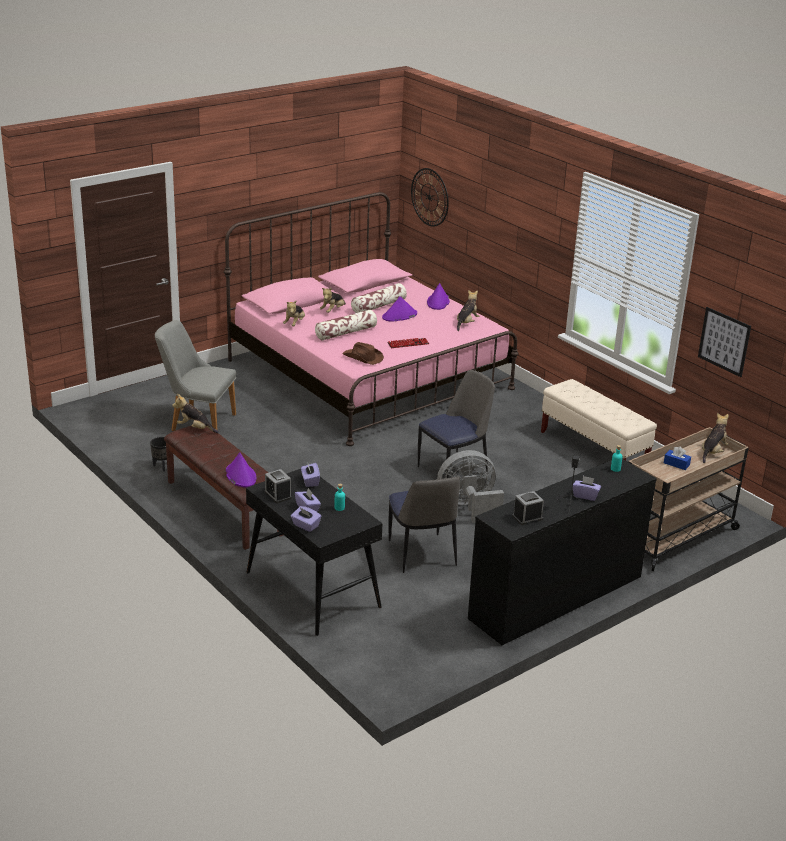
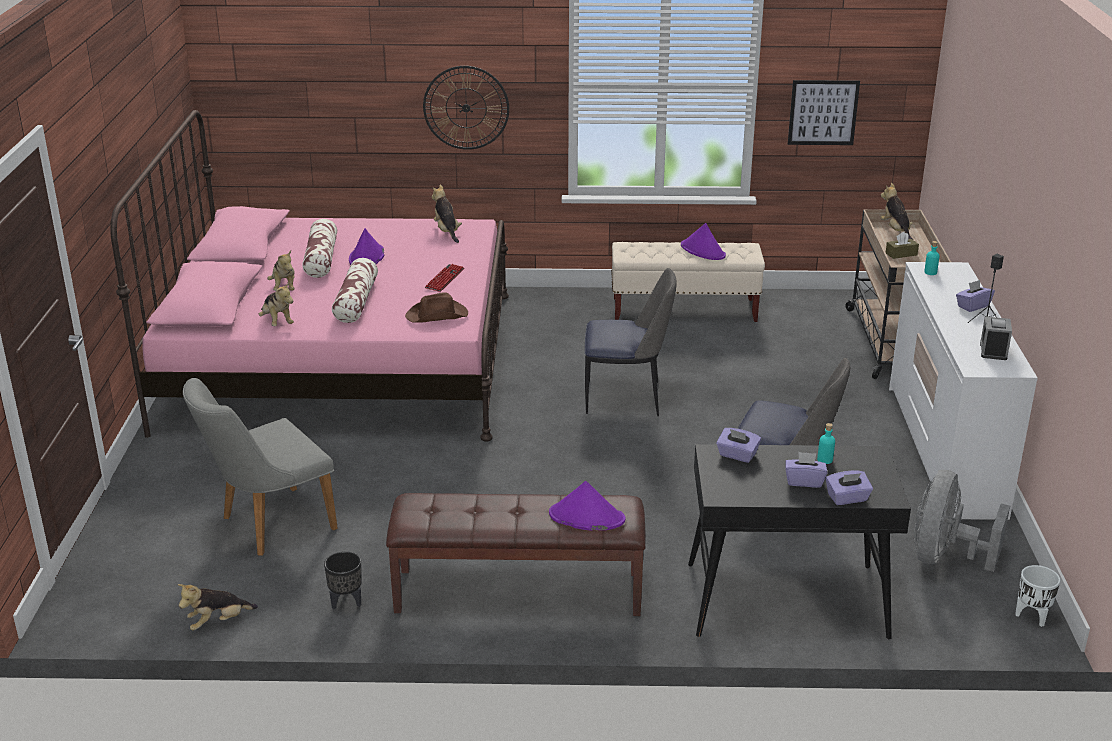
camera: 50 degrees left, 0 degrees up
(195, 428) = (412, 505): plush toy -> plush toy (218, 622)
(278, 495) = (749, 490): alarm clock -> none
(400, 682) = (1032, 617): none -> white planter
(429, 197) = (267, 94): wall clock -> wall clock (466, 108)
(438, 302) = (370, 226): purple hat -> purple hat (703, 251)
(454, 469) = (626, 398): chair -> chair turned 90 degrees clockwise
(468, 507) = (715, 423): grey fan -> grey fan (944, 557)
(555, 598) = (944, 450): black dresser -> white dresser
(676, 464) = (901, 254): blue tissue box -> brown tissue box

